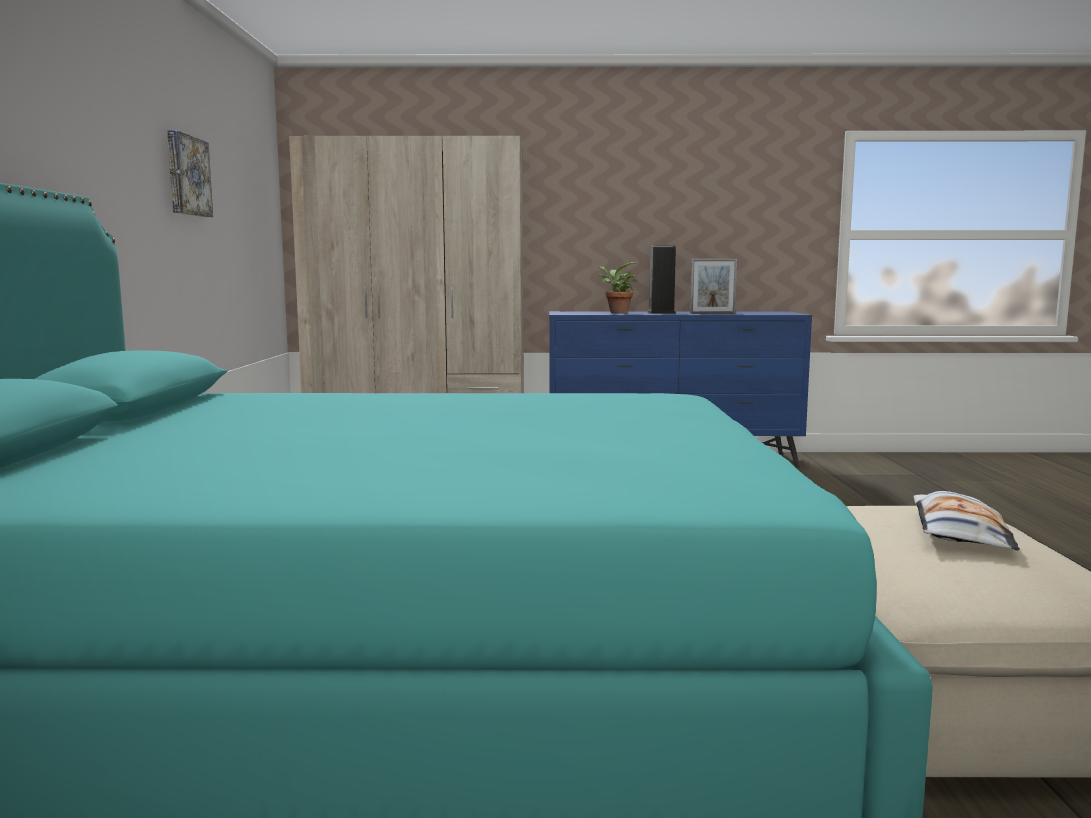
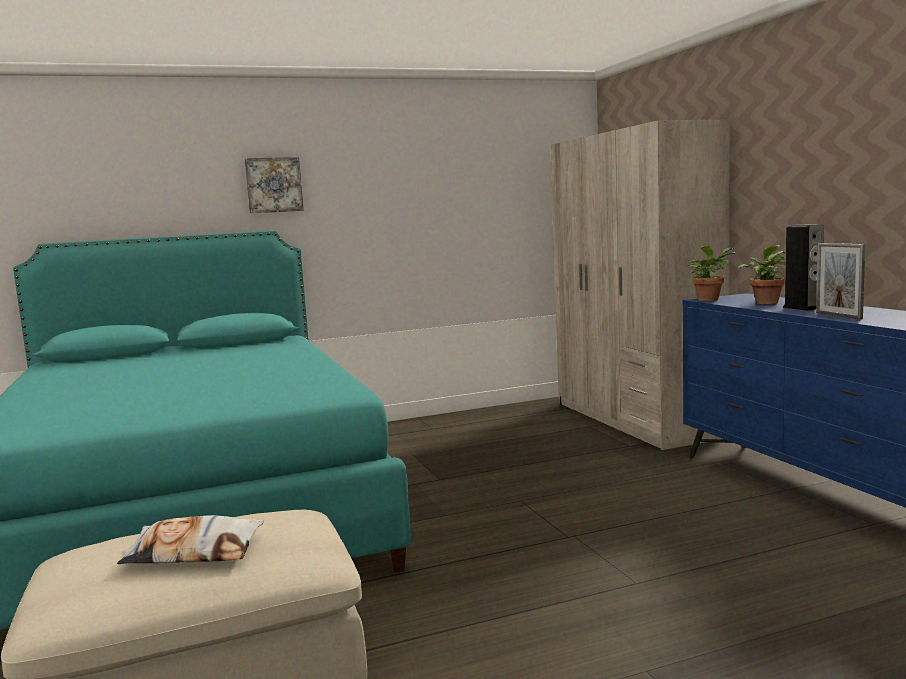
camera: 70 degrees right, 0 degrees up
(186, 175) = (425, 195): picture -> picture (274, 185)
(568, 313) = (709, 299): none -> potted plant

